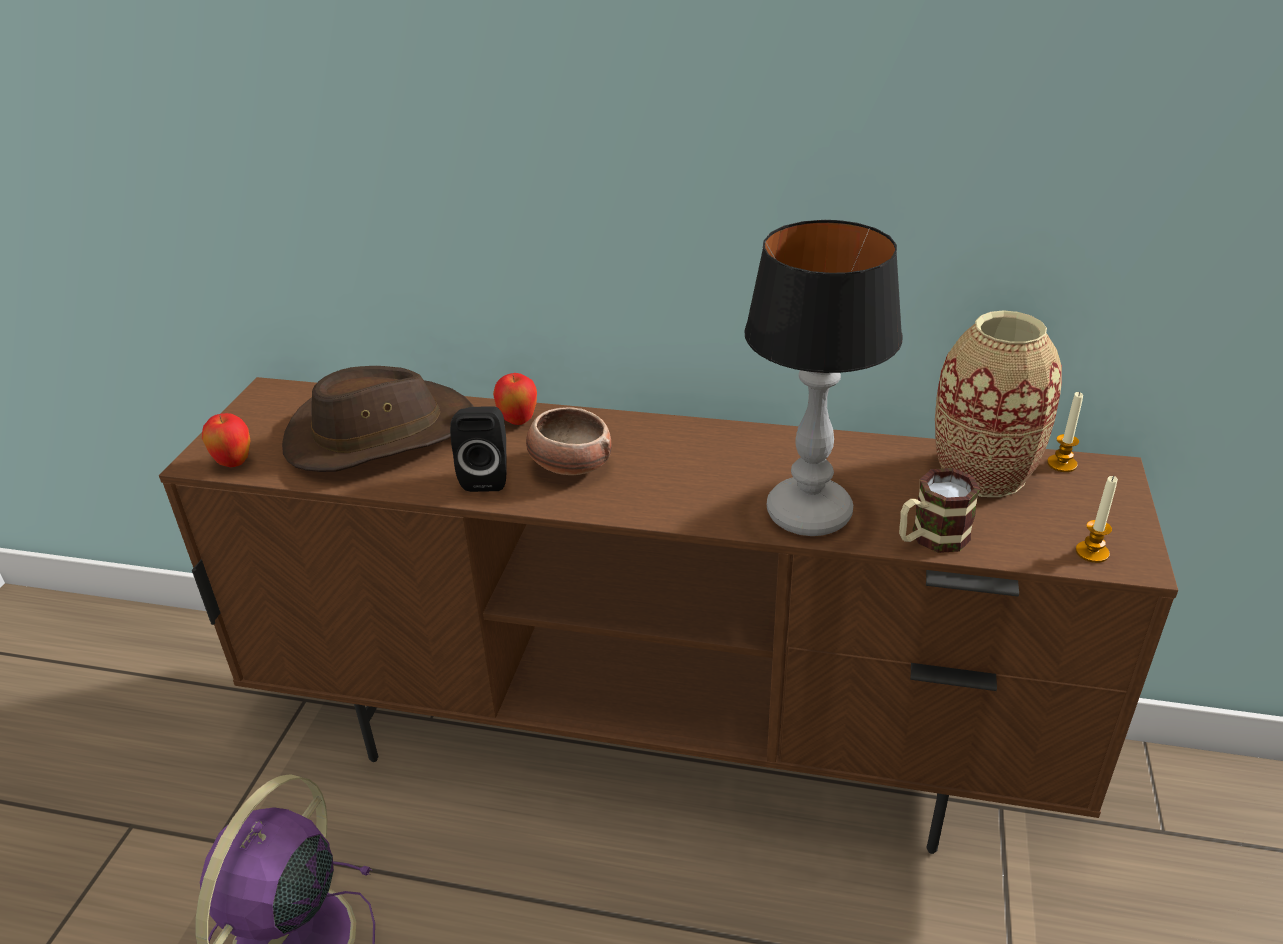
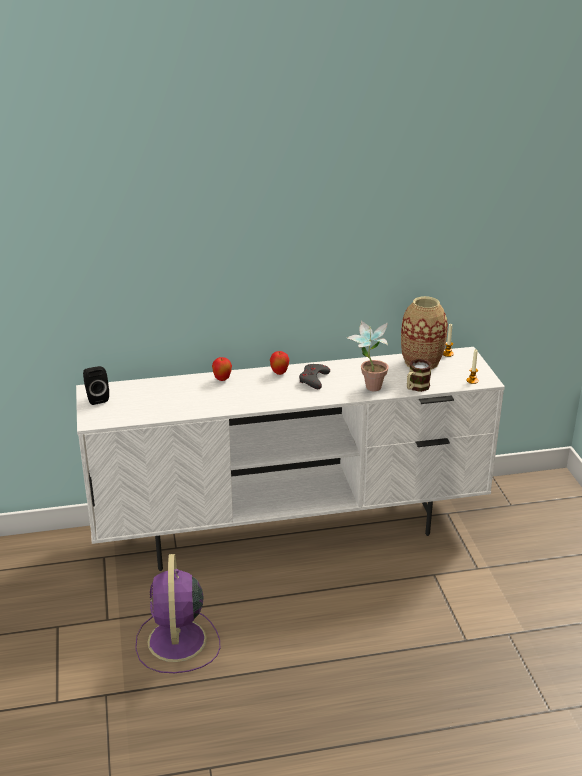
camera: 25 degrees left, 5 degrees down
(234, 463) = (108, 419): apple -> apple (279, 373)
(379, 433) = (164, 396): brown hat -> none
(487, 476) = (228, 401): black speaker -> black speaker (96, 398)
(570, 465) = (260, 391): bowl -> none
(657, 746) = (292, 530): brown tv stand -> white tv stand
(703, 462) = (313, 379): none -> grey game controller
(810, 514) = (368, 389): table lamp -> potted plant

